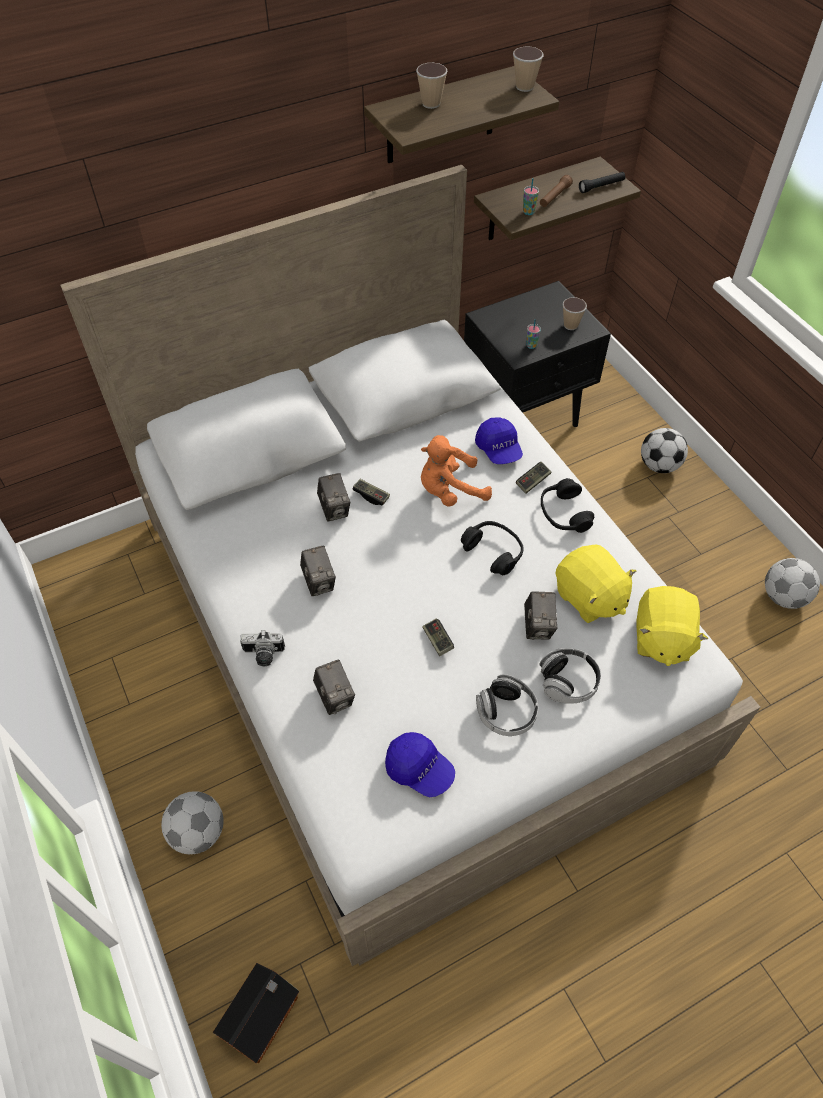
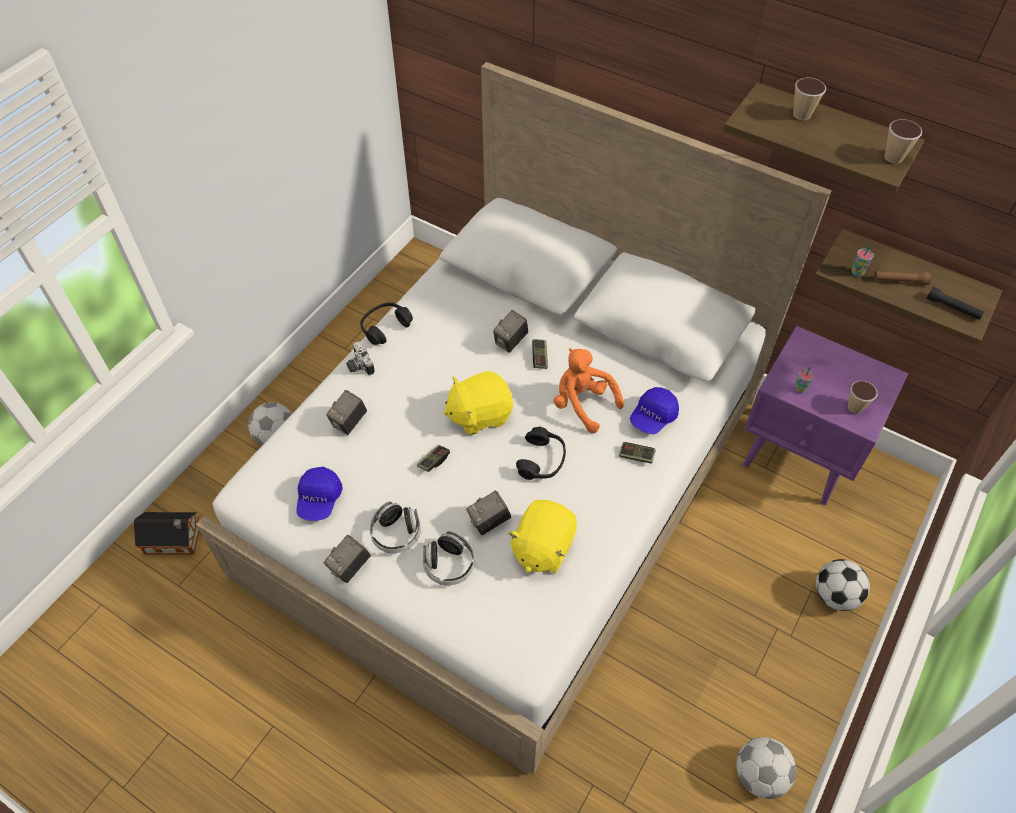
camera: 60 degrees right, 0 degrees up
(319, 582) = (439, 366): camera -> camera (350, 567)
(525, 415) = (799, 457): black nightstand -> purple nightstand
(563, 513) = (618, 493): black headphones -> black headphones (385, 327)
(661, 638) = (535, 619): yellow plush toy -> yellow plush toy (479, 414)

